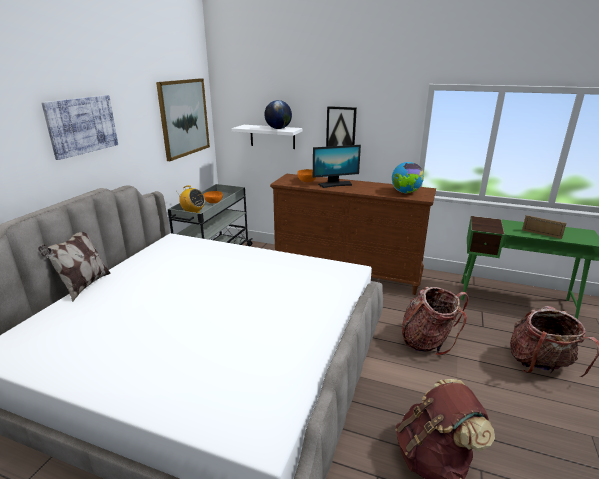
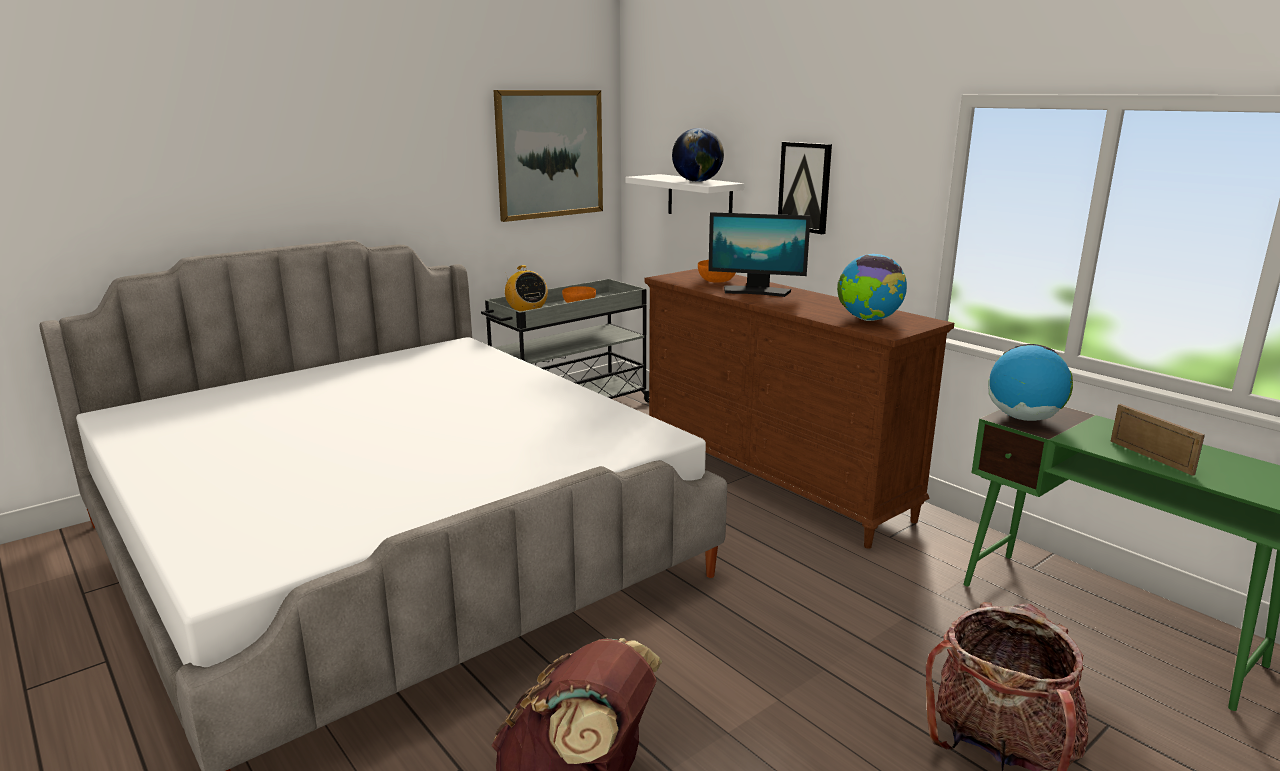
camera: 30 degrees right, 5 degrees down
(82, 125) = (339, 144): picture -> none
(84, 286) = (281, 374): pillow -> none
(427, 341) = (794, 626): backpack -> none
(484, 226) = (1024, 418): none -> globe

